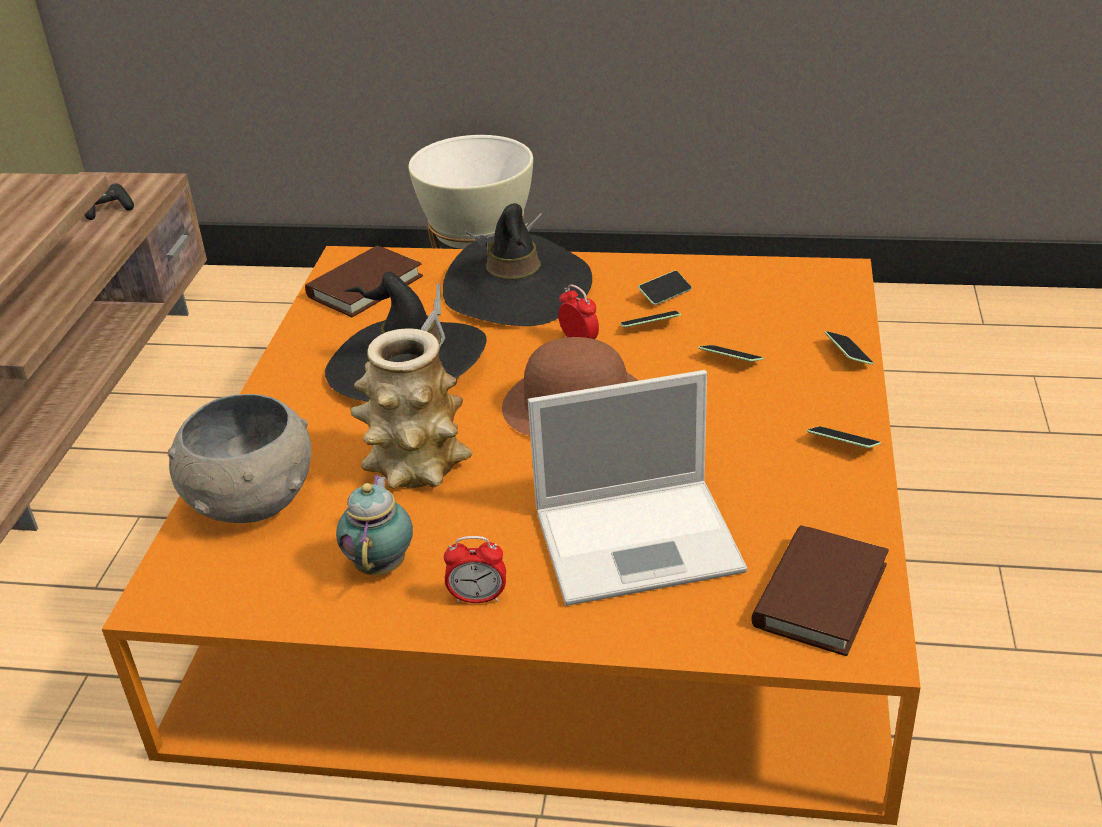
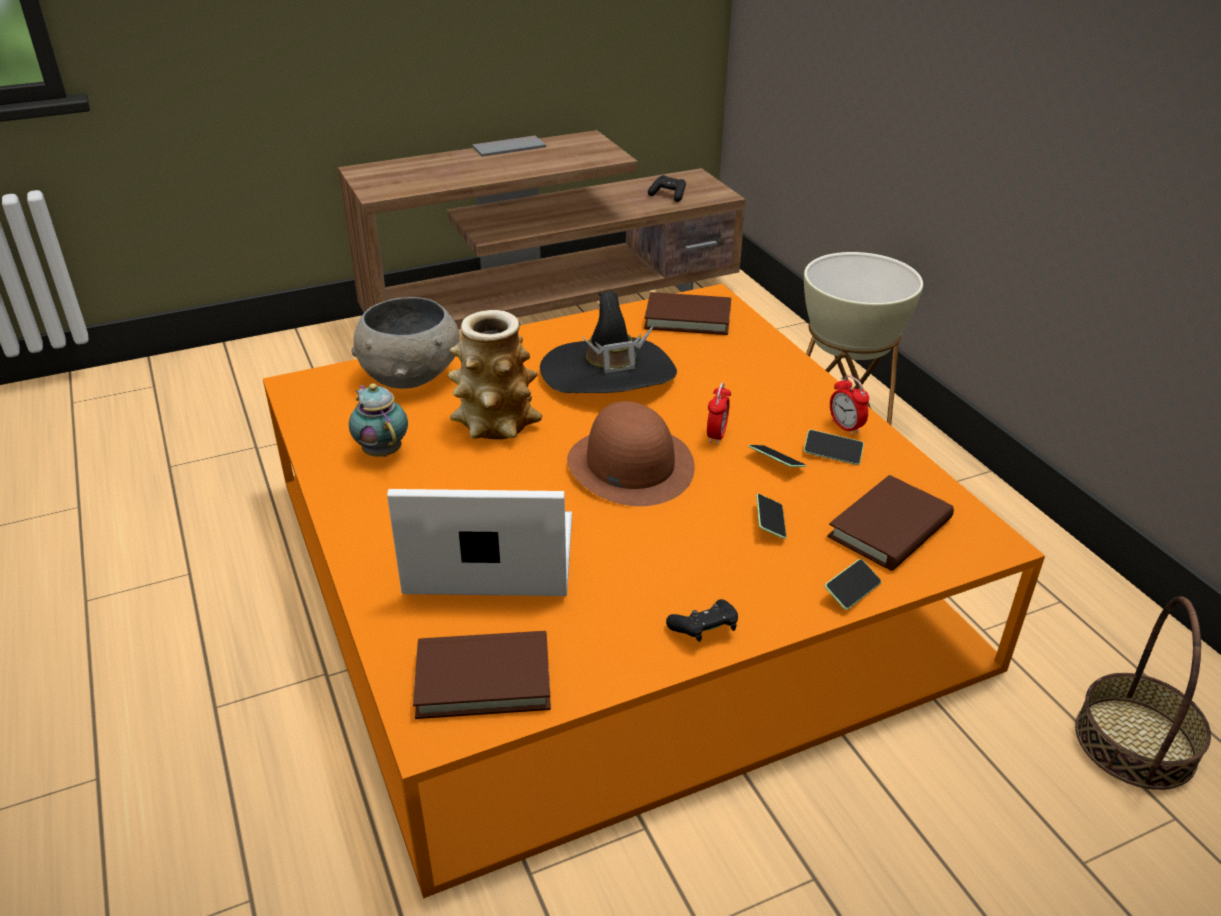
camera: 55 degrees right, 0 degrees up
(382, 563) = (382, 451): teapot -> teapot turned 90 degrees counterclockwise
(478, 598) = (372, 504): alarm clock -> alarm clock (845, 427)
(517, 288) = (758, 380): black hat -> none
(641, 539) = (487, 557): laptop -> laptop turned 135 degrees clockwise
(786, 308) = (890, 528): none -> brown book
(842, 445) = (704, 630): phone -> black game controller
(960, 357) = (1134, 742): none -> basket

